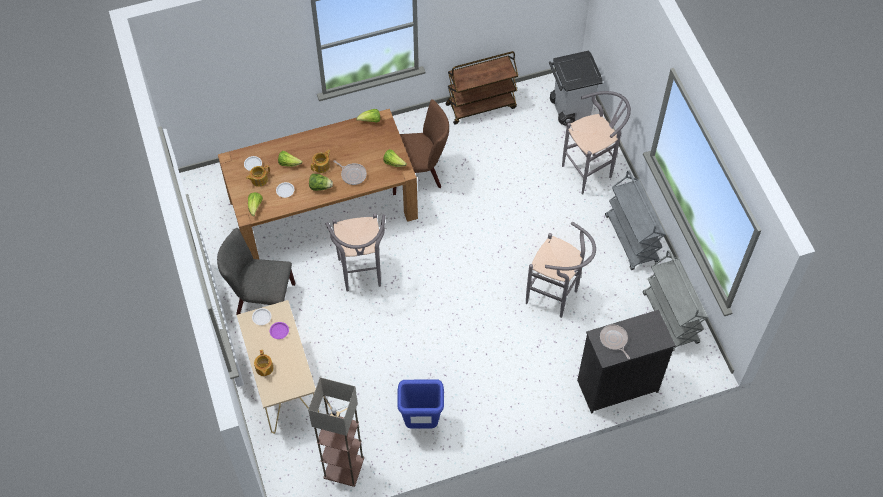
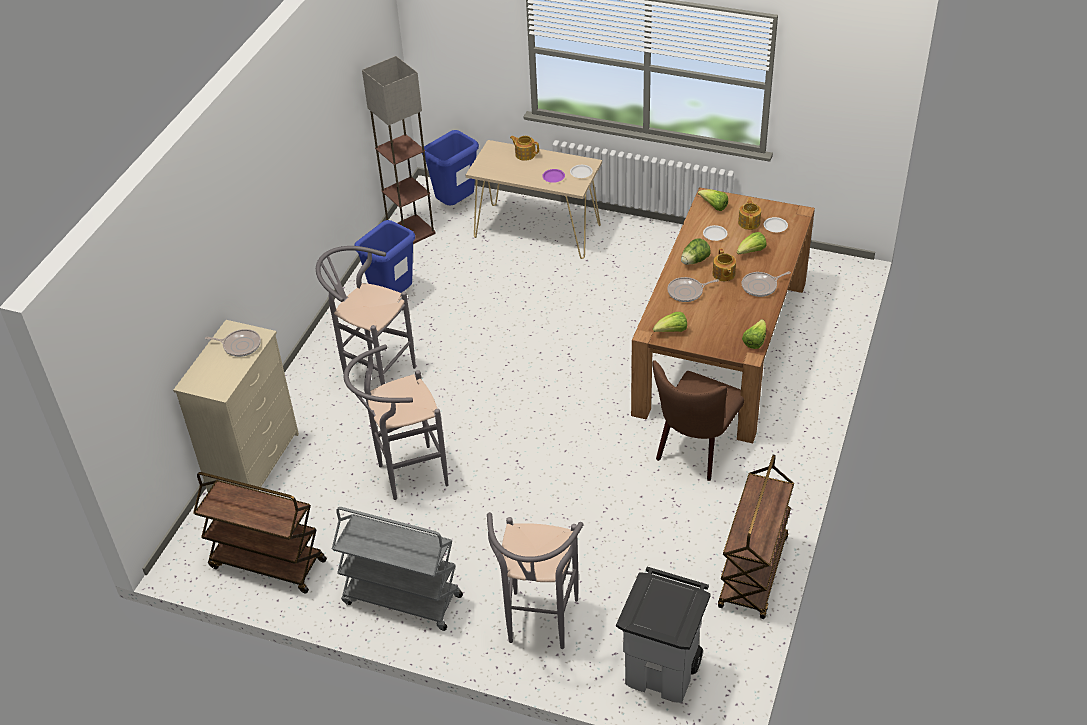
camera: 130 degrees right, 15 degrees down
(261, 300) = (645, 254): grey chair -> none
(290, 460) = (456, 204): none -> blue trash can
(319, 142) = (761, 286): none -> frying pan
(361, 276) = (599, 335): grey stool -> grey stool (374, 374)
(616, 386) = (255, 462): black dresser -> beige dresser
(670, 318) = (267, 564): grey cart -> brown cart

